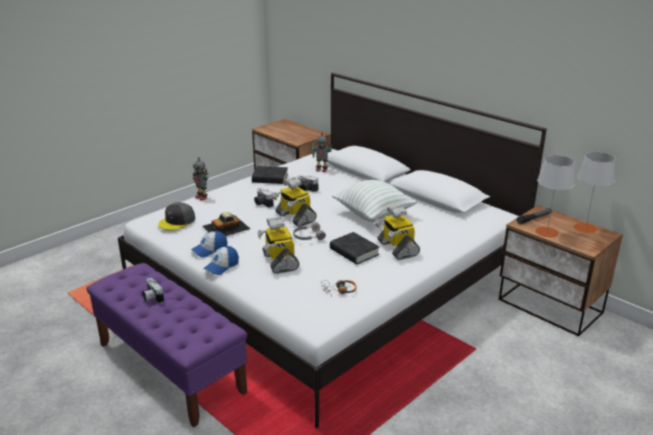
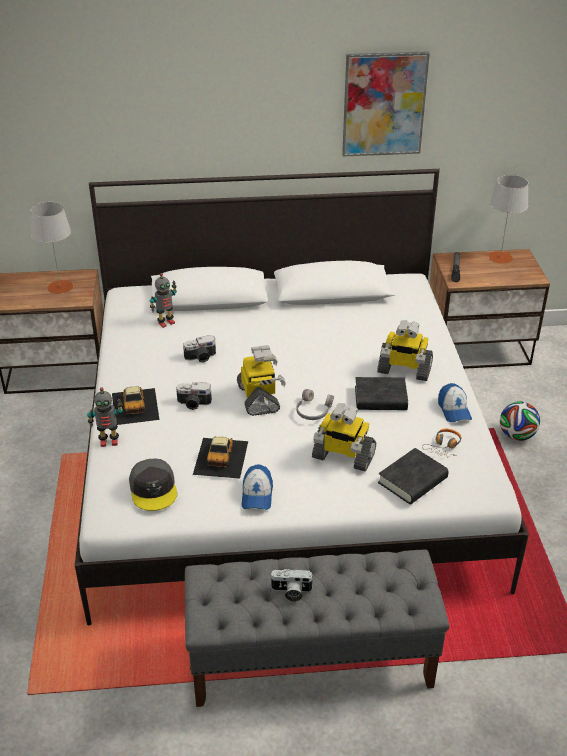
camera: 50 degrees left, 10 degrees up
(171, 368) = (312, 660): purple bench -> grey bench
(221, 266) = (306, 503): cap -> cap (454, 410)
(239, 191) = (135, 406): none -> toy car
(270, 178) = (133, 367): black book -> black book (412, 481)
(294, 217) = (259, 398): toy robot -> toy robot turned 105 degrees counterclockwise
(373, 215) = (318, 346): pillow -> none
(485, 363) = (516, 435): none -> football
(512, 62) = (384, 104): none -> picture
(547, 232) = (486, 278): grey table lamp -> grey table lamp (60, 287)

